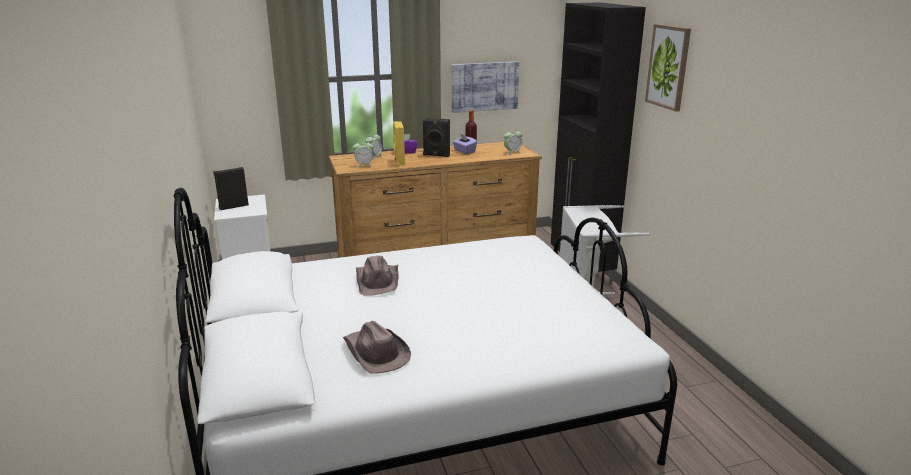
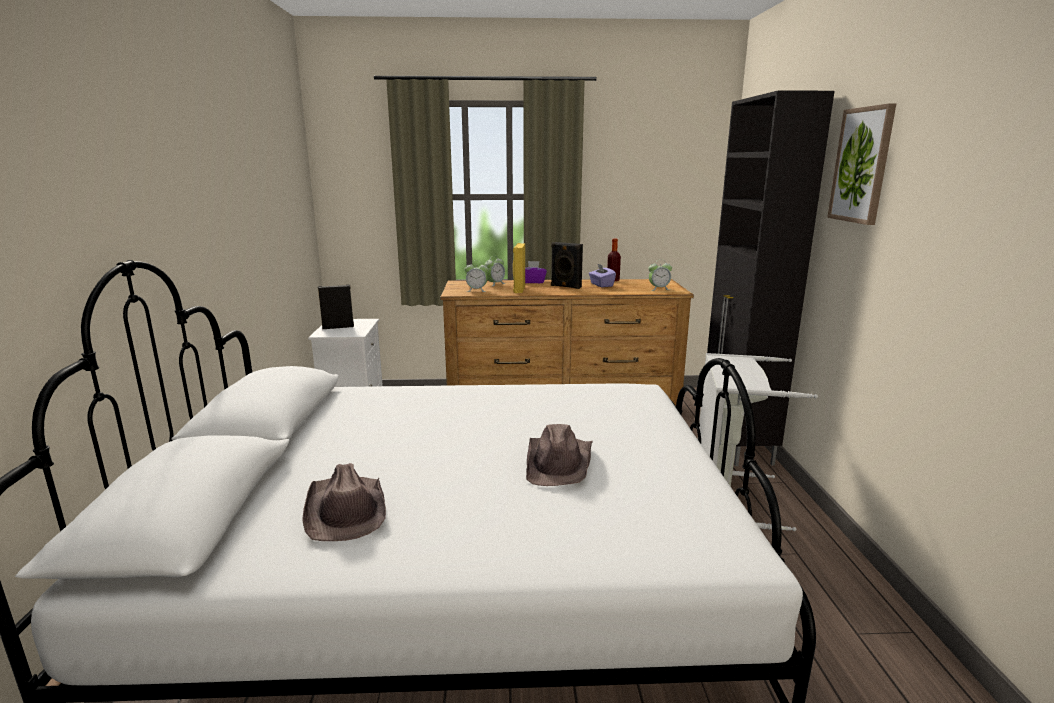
camera: 15 degrees right, 5 degrees down
(378, 281) = (422, 416): brown hat -> brown hat (559, 462)
(484, 86) = (636, 214): picture -> none

